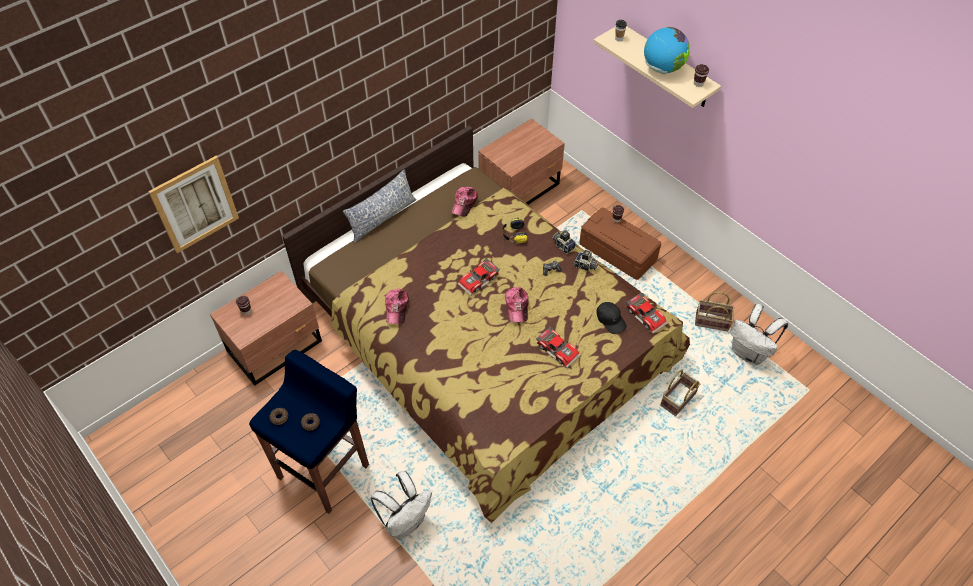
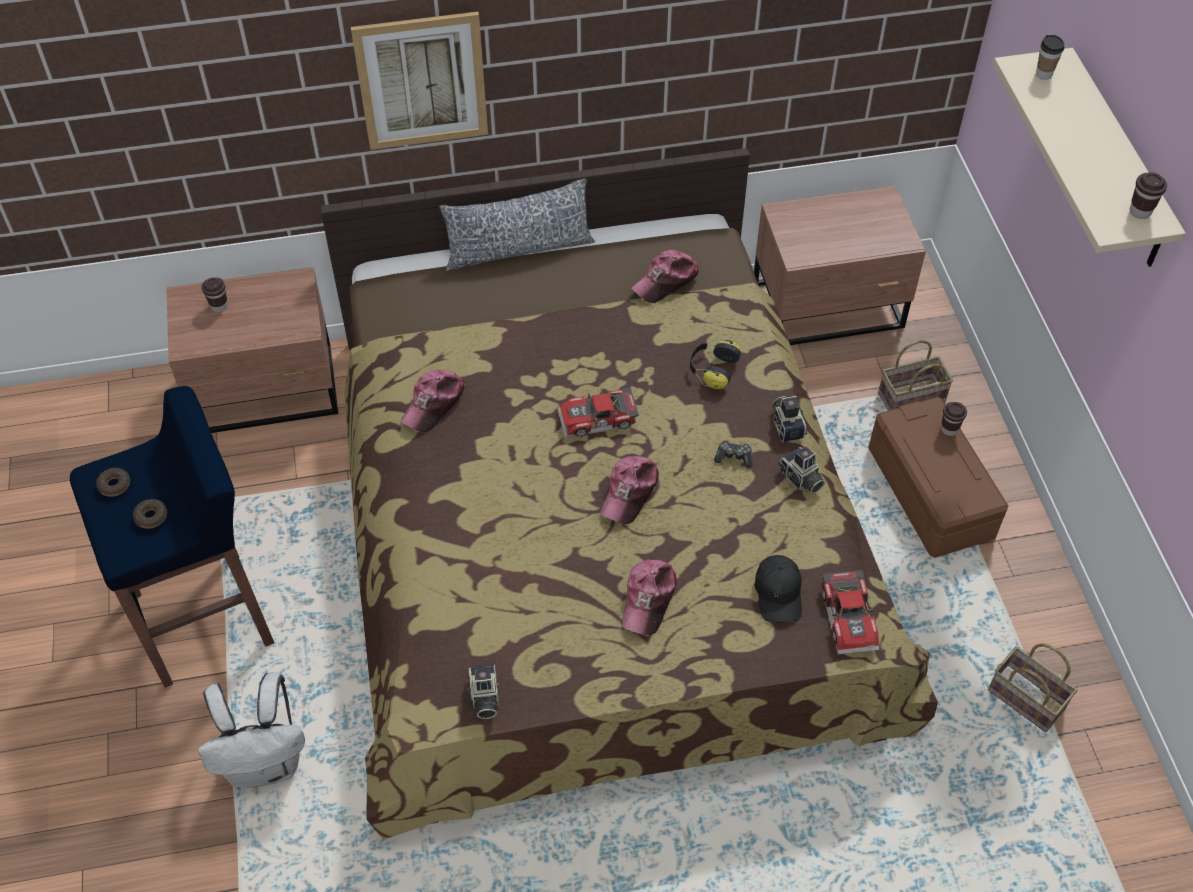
camera: 30 degrees right, 0 degrees up
(195, 204) = (160, 89): picture -> picture (422, 81)
(517, 428) = (484, 697): none -> camera
(558, 349) = (648, 599): toy car -> cap
(662, 69) = (1088, 158): globe -> none
(678, 401) = (860, 809): basket -> basket (910, 399)
(749, 353) = (1061, 794): white backpack -> none

